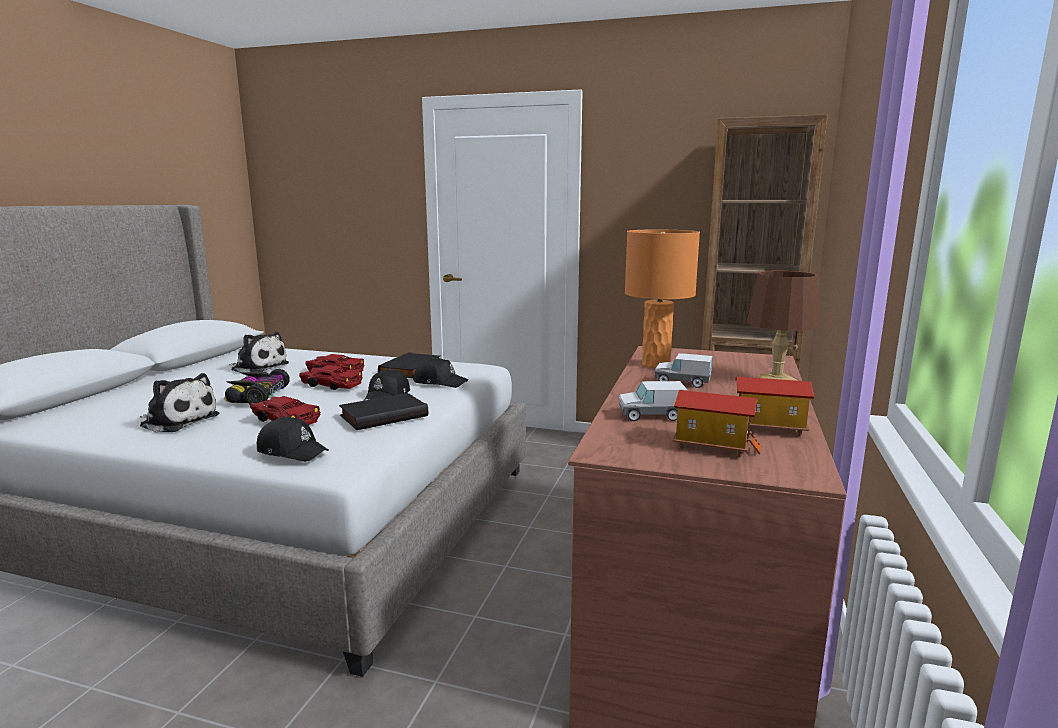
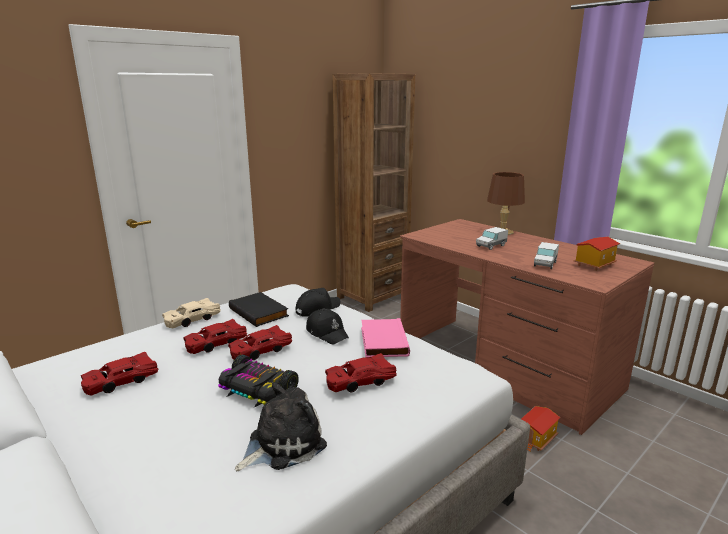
camera: 60 degrees left, 5 degrees up
(258, 367) = (121, 381): plush toy -> red toy car
(292, 451) = (440, 386): black cap -> none
(374, 357) = (192, 319): none -> beige toy car
(384, 415) = (382, 341): black book -> pink book
(655, 364) = (449, 242): orange table lamp -> none
(768, 427) = (574, 251): toy house -> toy house (536, 439)

